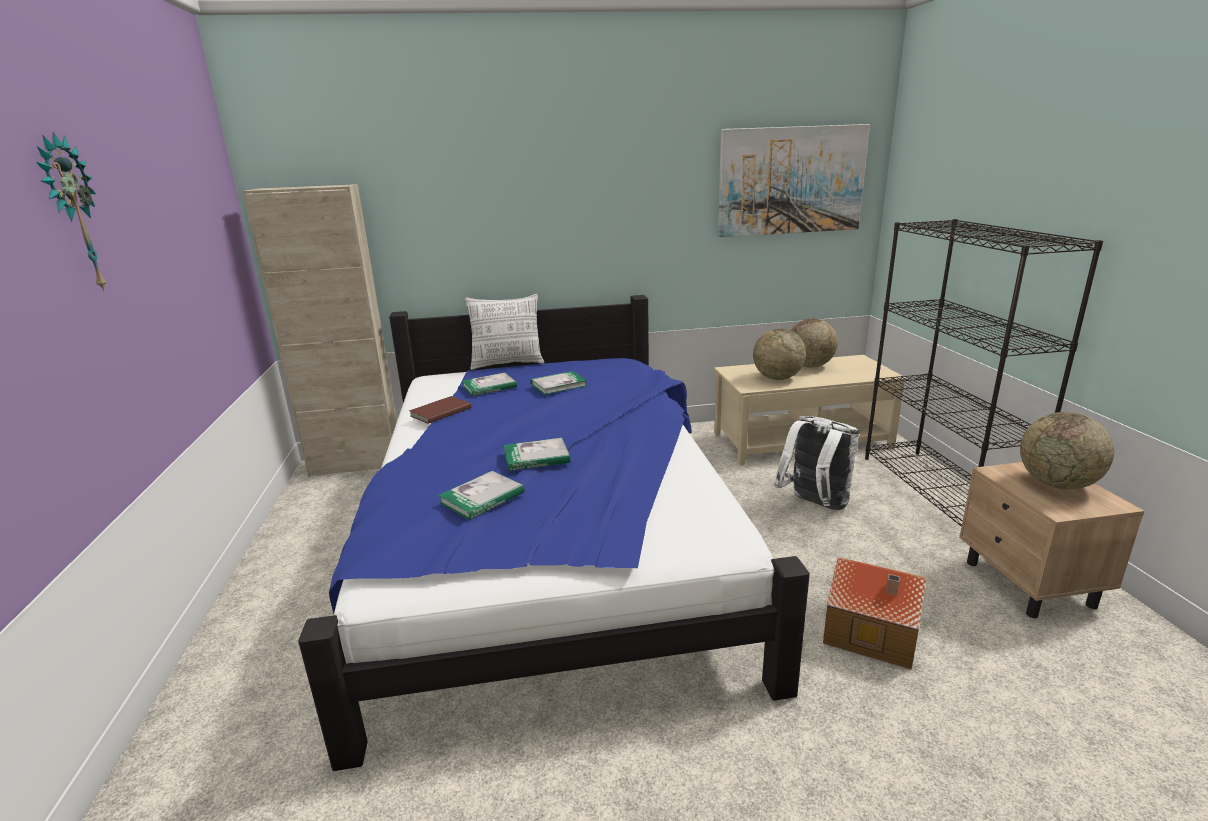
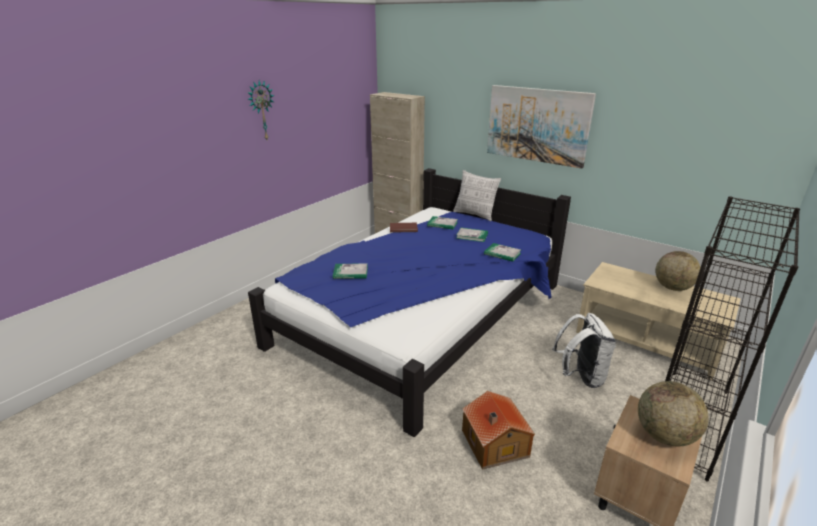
camera: 45 degrees right, 5 degrees up
(536, 457) = (396, 266): book -> book (502, 253)
(777, 378) = (628, 285): globe -> none
(791, 181) = (710, 138): picture -> picture (537, 125)

